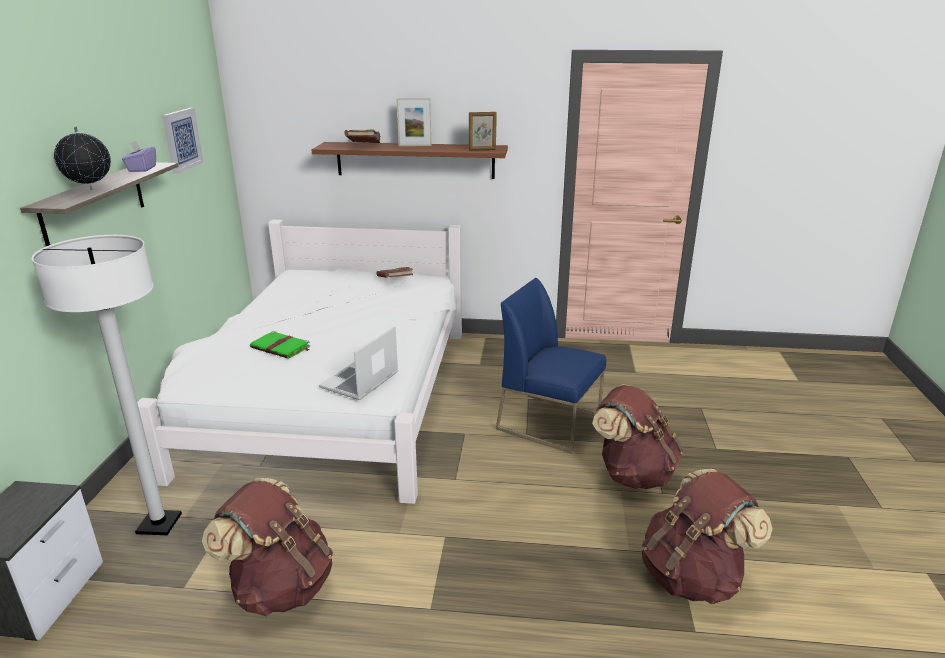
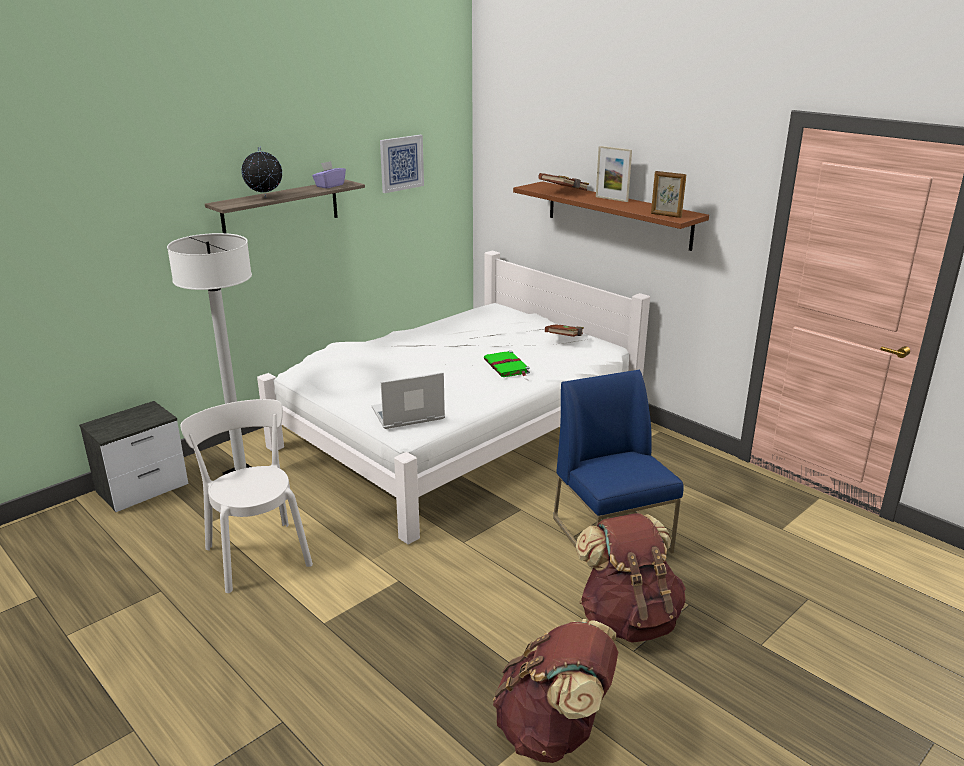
camera: 40 degrees right, 0 degrees up
(280, 587) = (257, 553): brown backpack -> white chair
(281, 347) = (391, 367): green book -> green book (507, 366)

